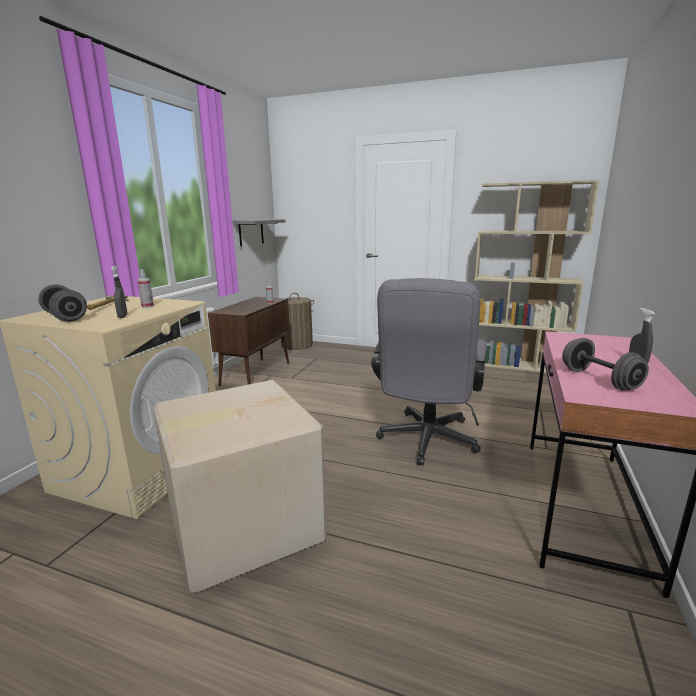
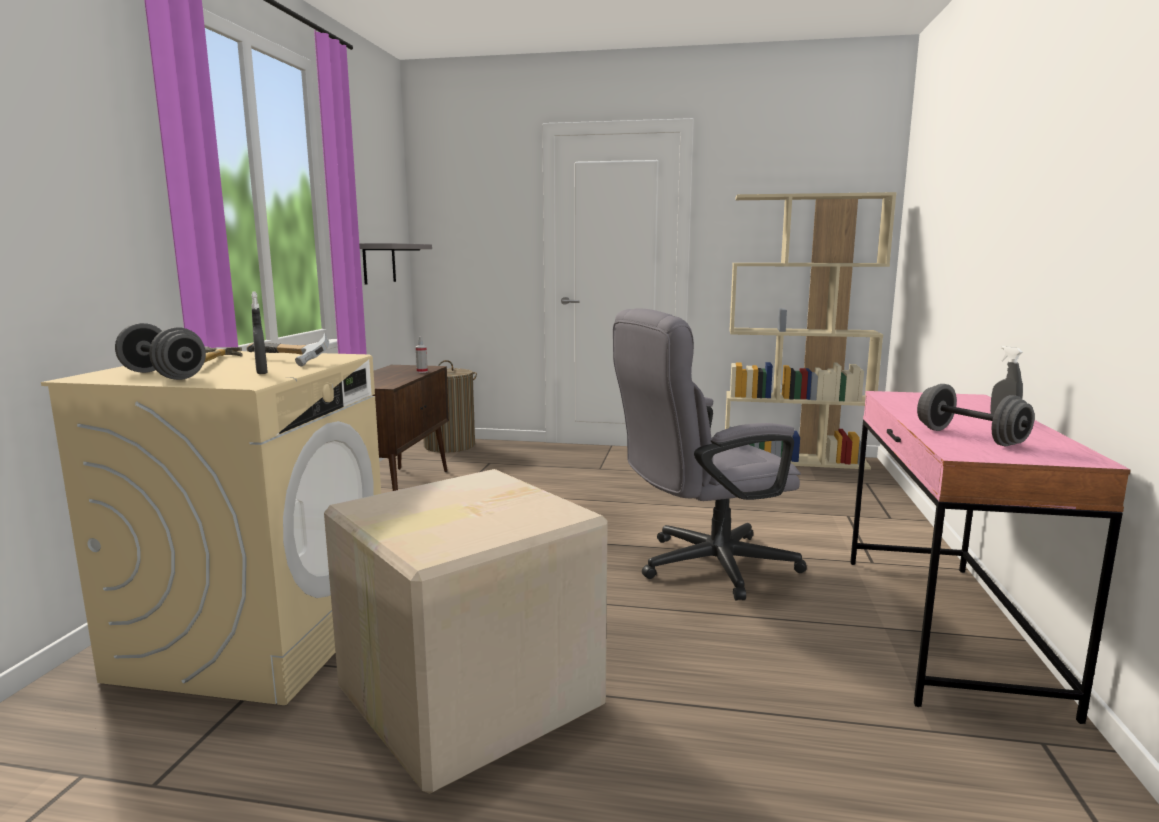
camera: 10 degrees left, 5 degrees down
(147, 306) = (285, 361): spray bottle -> hammer
(426, 442) = (703, 566): grey office chair -> grey office chair turned 60 degrees clockwise

